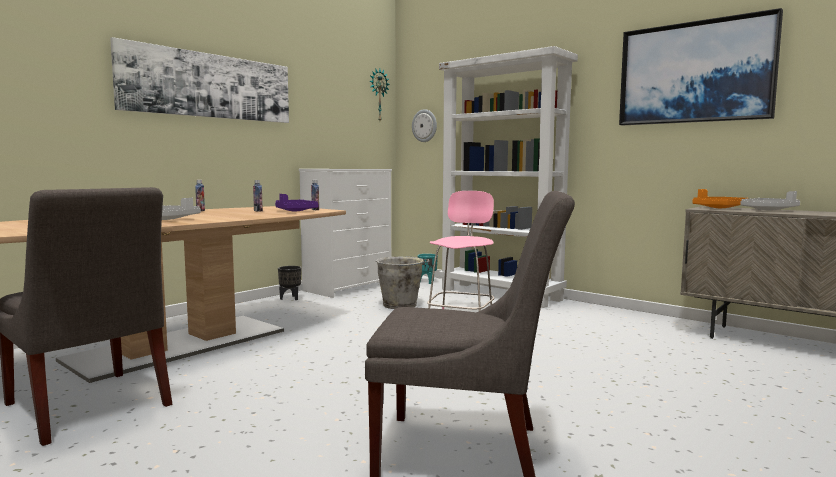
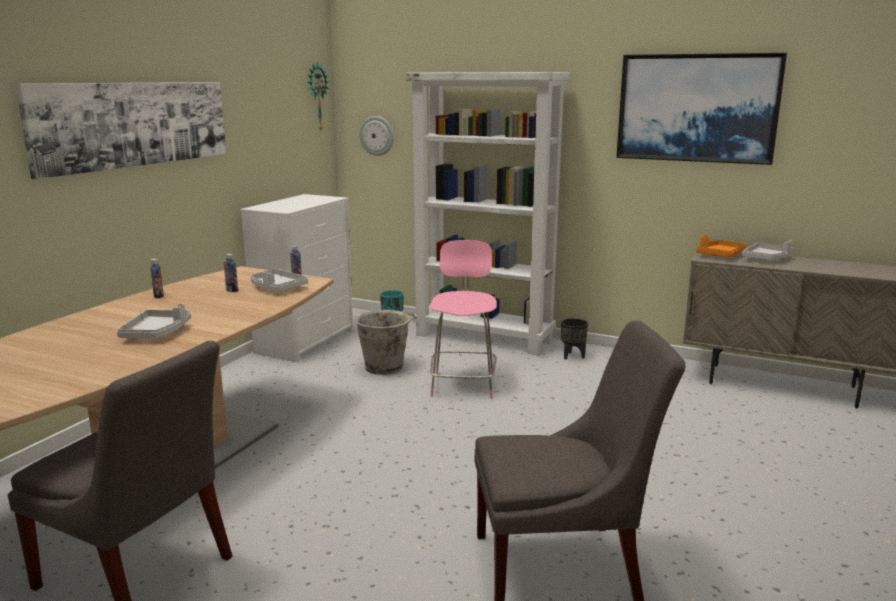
camera: 15 degrees left, 10 degrees up
(290, 298) = (248, 369): black planter -> black planter (572, 356)
(294, 211) = (277, 288): purple tray -> grey tray

